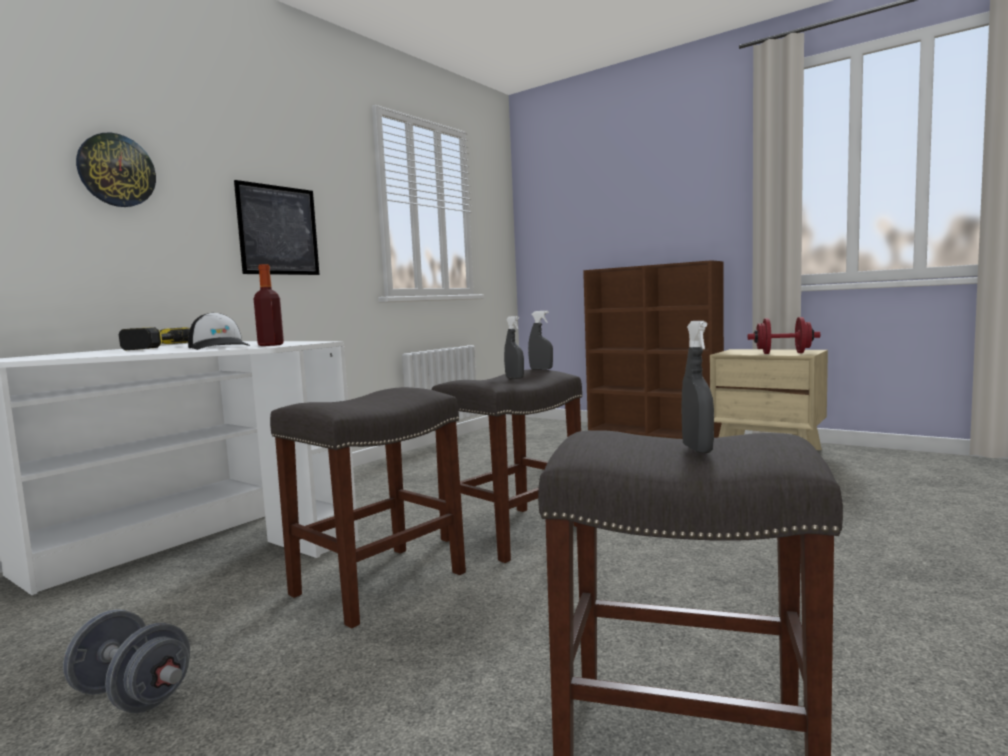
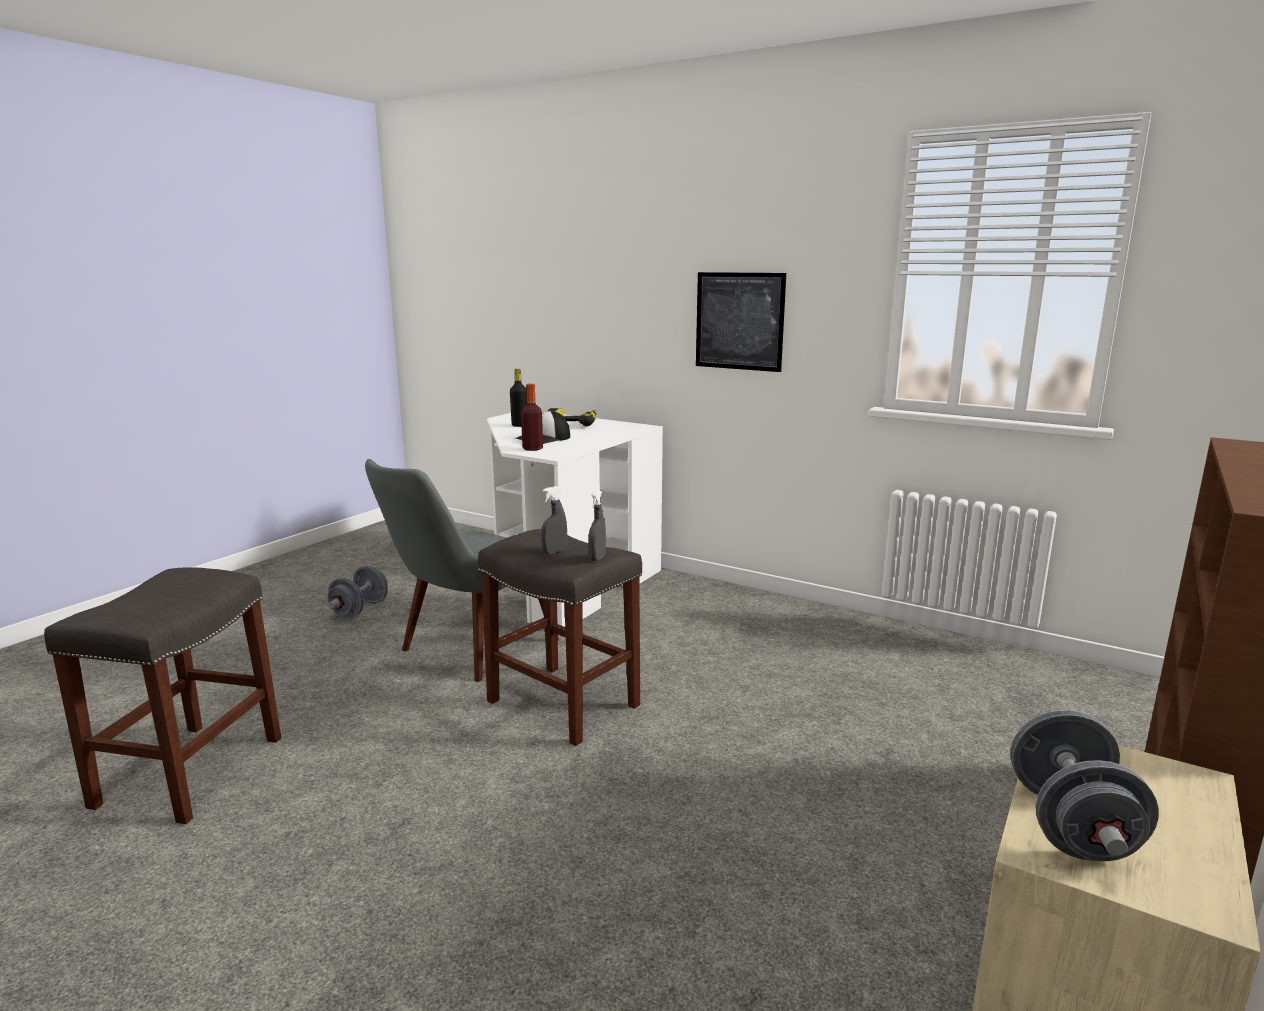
camera: 85 degrees right, 10 degrees up
(107, 353) = (519, 425): none -> black bottle
(116, 170) = (608, 277): wall clock -> none
(378, 585) = (466, 652): grey stool -> grey chair
(697, 449) = (141, 598): grey spray bottle -> none
(783, 353) = (1071, 825): red dumbbell -> grey dumbbell

